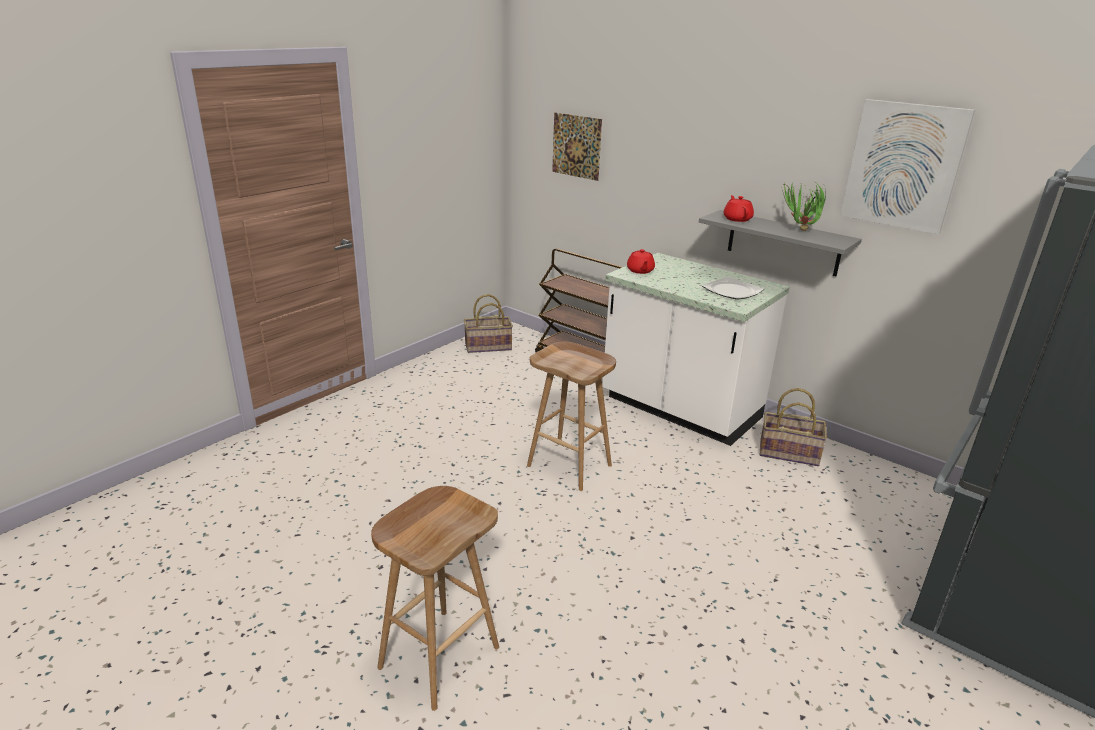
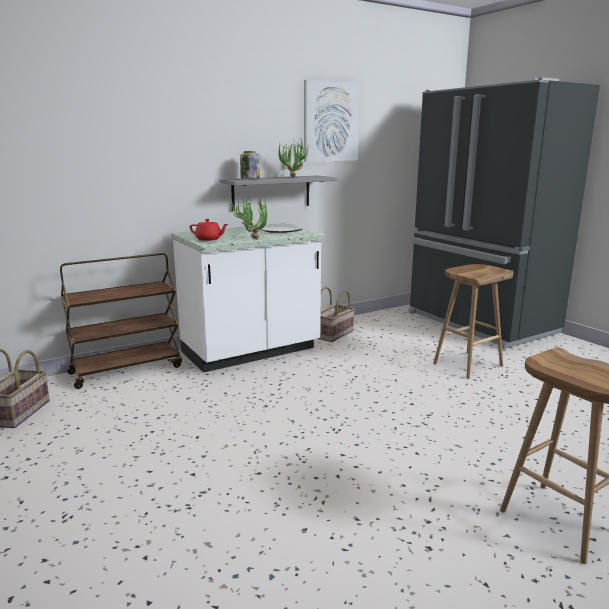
camera: 70 degrees left, 10 degrees down
(570, 465) = (302, 409): brown stool -> brown stool (468, 364)
(576, 146) = (47, 147): picture -> none
(670, 285) = (252, 238): none -> potted plant
(737, 219) = (249, 179): red teapot -> jar

